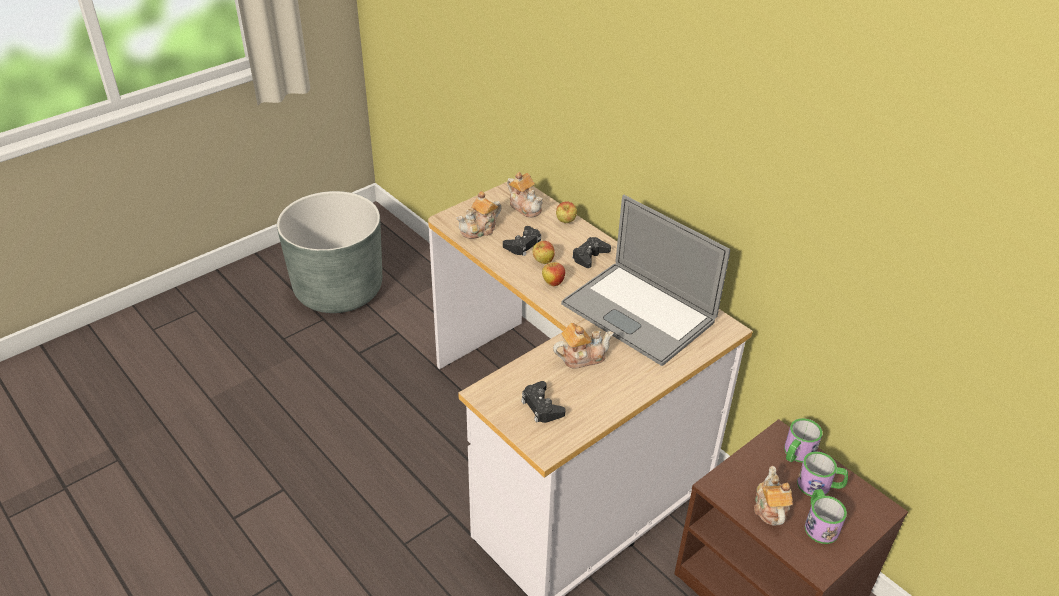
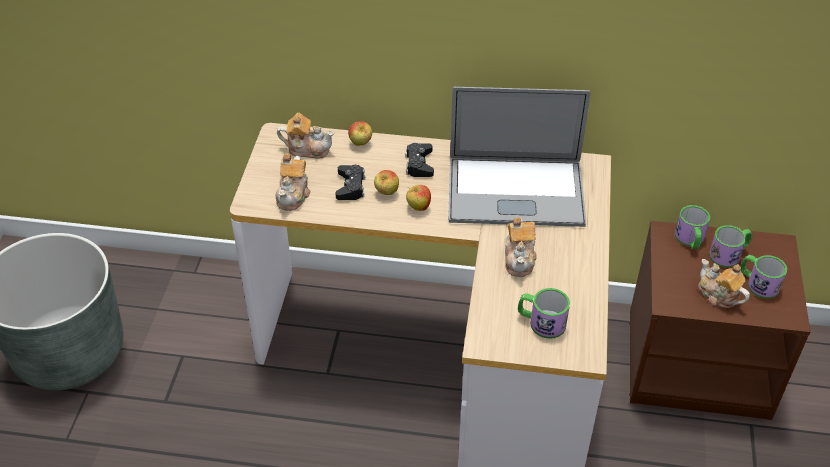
camera: 40 degrees left, 5 degrees up
(541, 407) = (541, 322): black game controller -> mug
(581, 357) = (519, 259): teapot -> teapot turned 150 degrees clockwise

